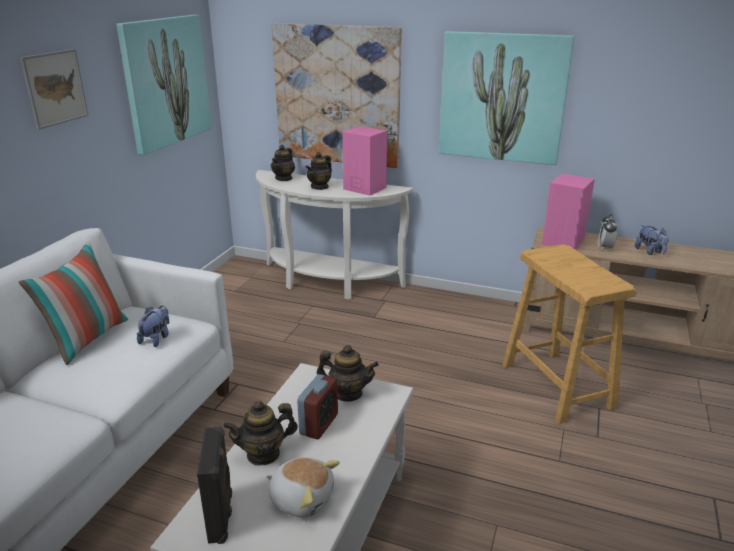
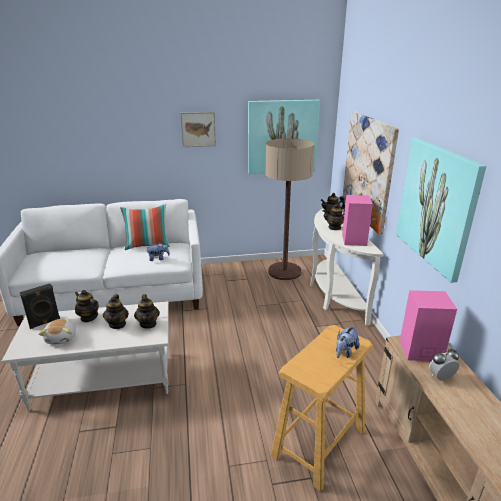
camera: 60 degrees right, 0 degrees up
(234, 293) = (284, 271): none -> floor lamp
(319, 424) = (117, 324): alarm clock -> teapot
(650, 252) = (472, 409): plush toy -> plush toy (345, 352)

